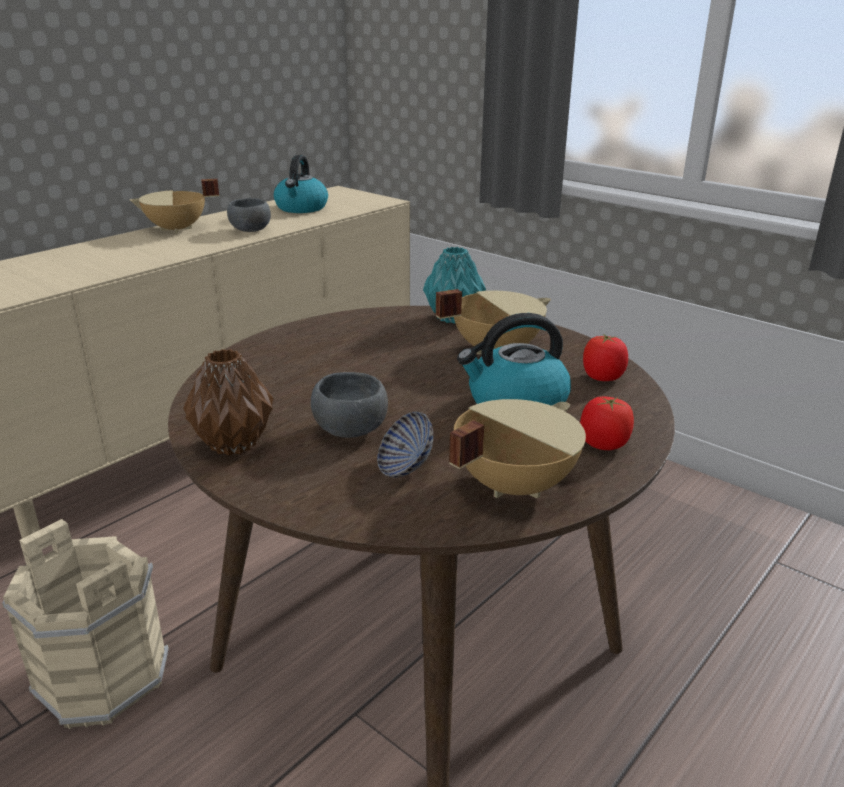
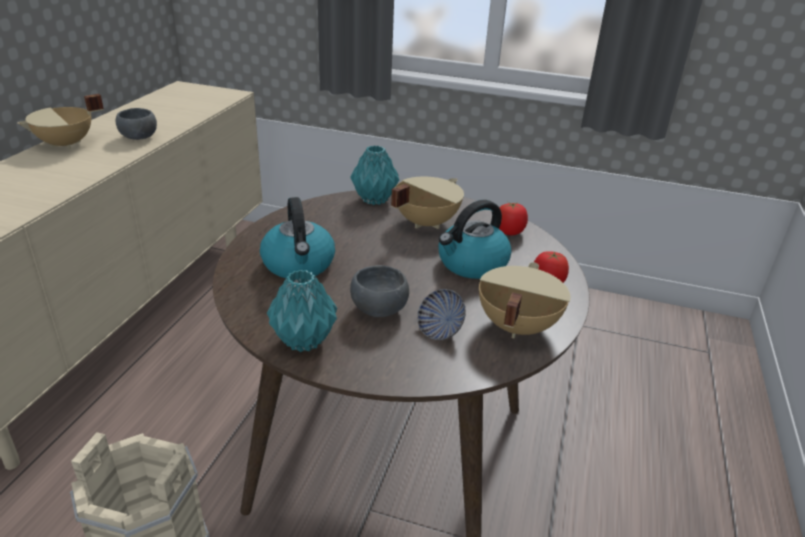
camera: 25 degrees left, 5 degrees up
(232, 443) = (302, 340): brown vase -> turquoise vase
(301, 208) = (165, 108): kettle -> kettle (299, 265)

